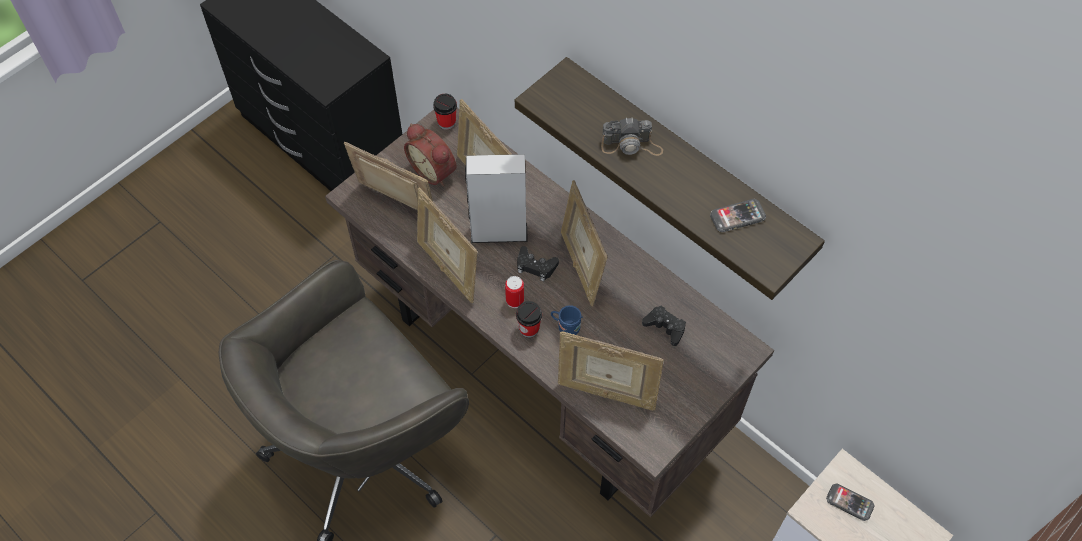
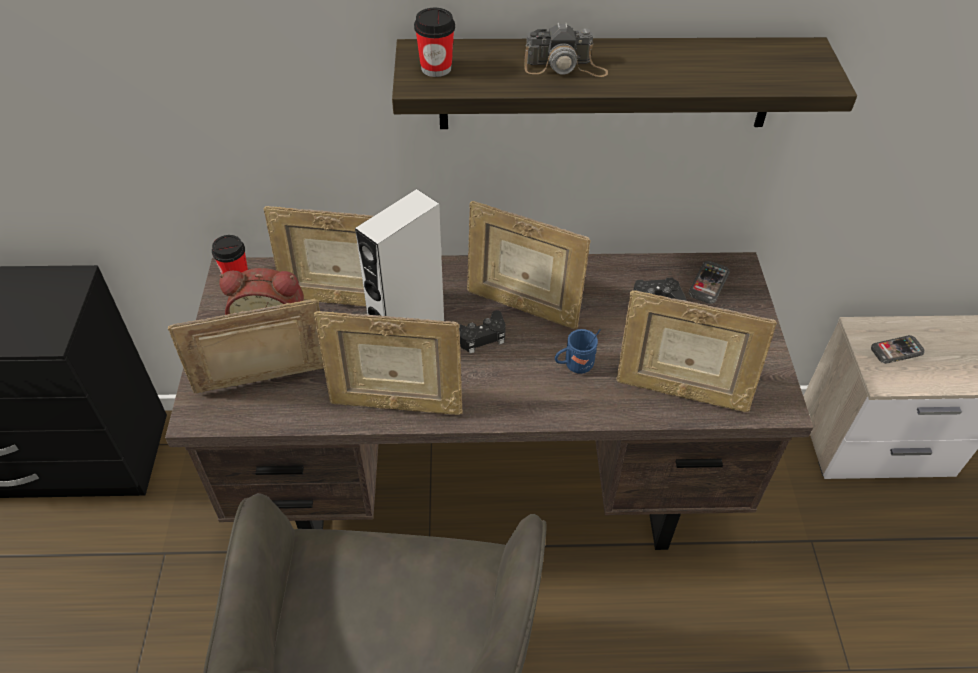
camera: 45 degrees left, 10 degrees down
(515, 300) = (498, 380): can -> none
(529, 328) = (543, 394): cup -> cup (436, 68)
(606, 392) = (680, 391): picture frame -> picture frame turned 45 degrees clockwise
(631, 145) = (565, 67): camera -> camera turned 45 degrees clockwise
(737, 216) = (738, 62): phone -> phone (708, 283)

